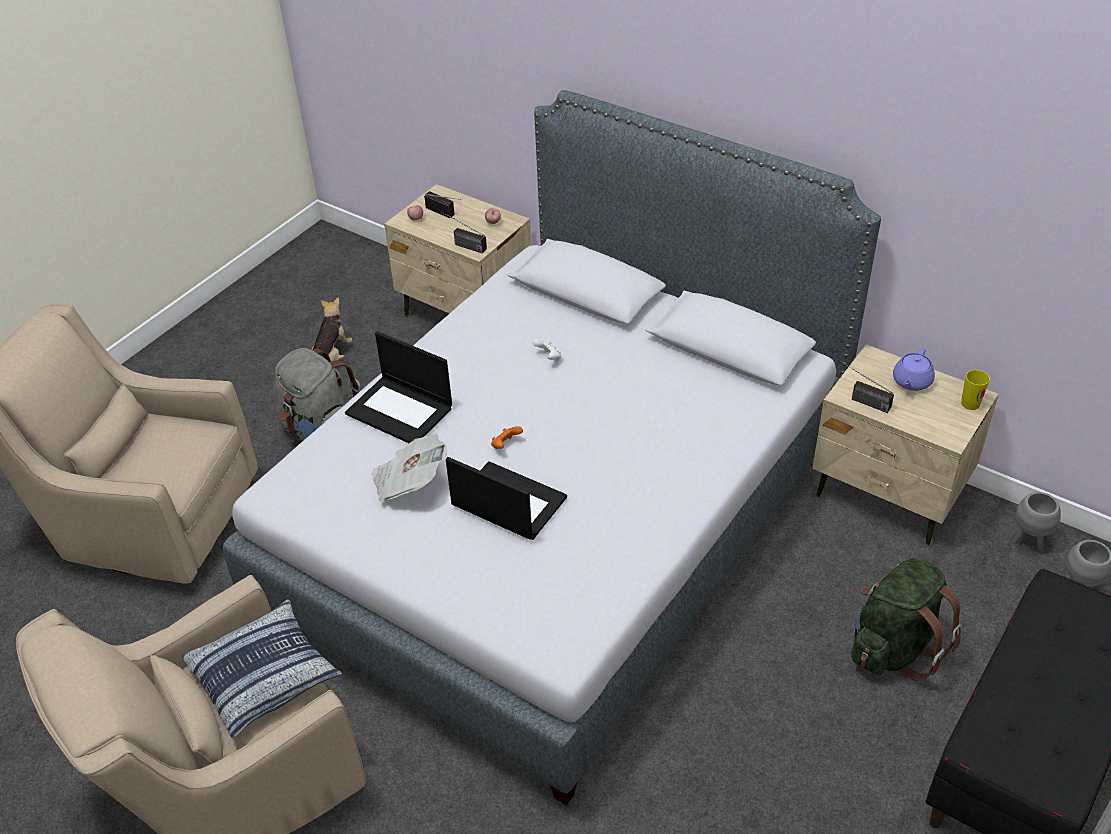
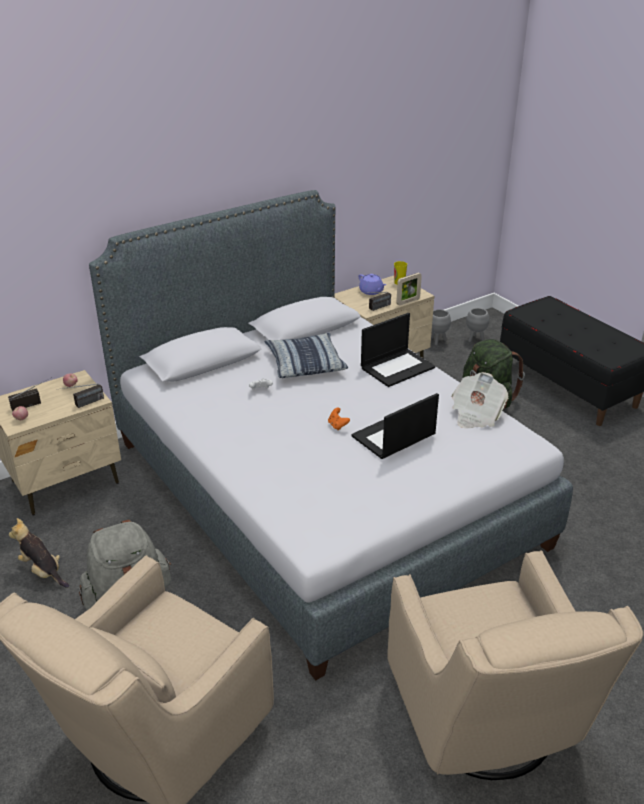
camera: 70 degrees left, 10 degrees down
(264, 675) = (473, 609): pillow -> pillow (305, 363)
(401, 410) = (267, 463): laptop -> laptop (397, 367)
(409, 482) = (349, 472): newspaper -> newspaper (476, 414)
(913, 429) = (408, 301): none -> picture frame

